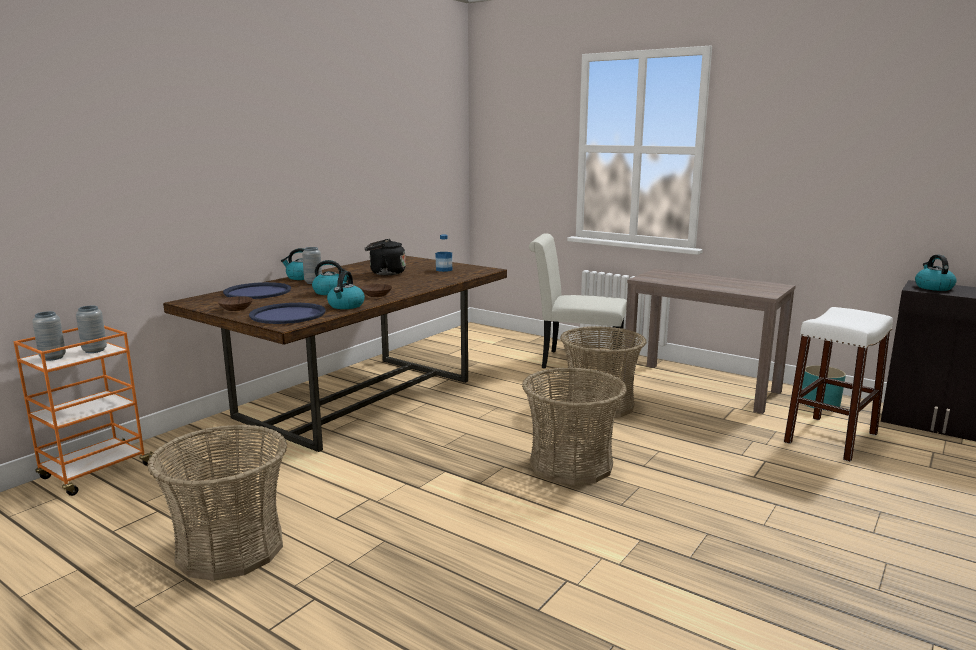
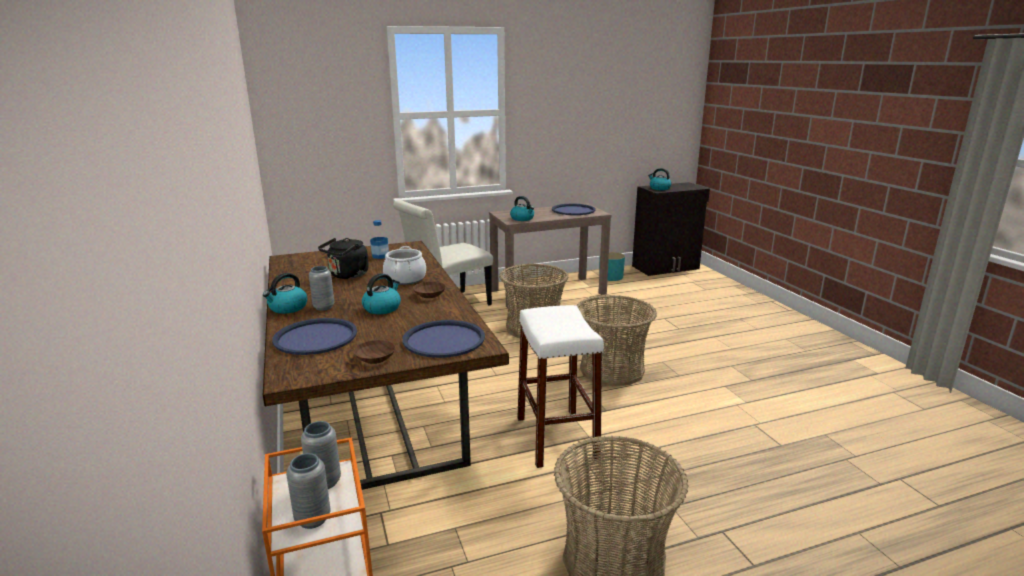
camera: 55 degrees left, 5 degrees up
(346, 306) = (450, 312): kettle -> kettle (522, 218)
(402, 284) = (405, 279): none -> cooking pot
(746, 286) = (573, 210): none -> blue tray
(830, 438) = (654, 293): white stool -> white stool (556, 438)

